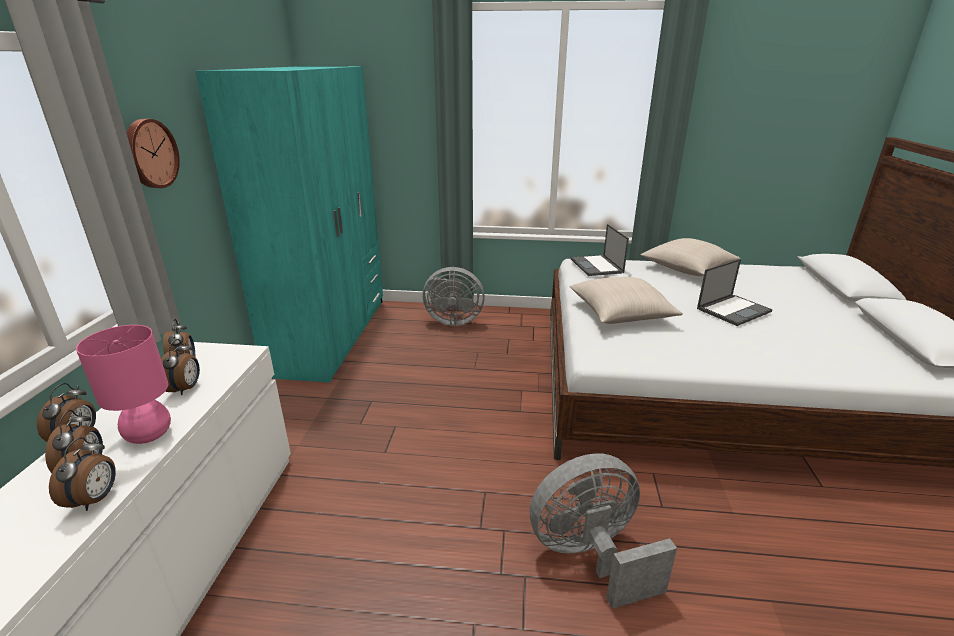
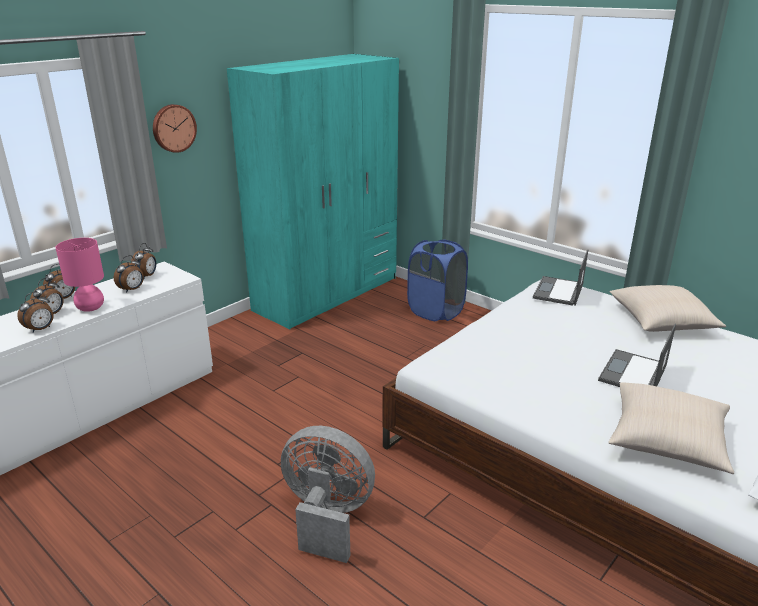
camera: 35 degrees right, 0 degrees up
(452, 320) = (436, 311): grey fan -> blue laundry basket
(621, 313) = (509, 340): beige pillow -> beige pillow (667, 440)
(734, 310) = (633, 373): laptop -> laptop turned 120 degrees clockwise

